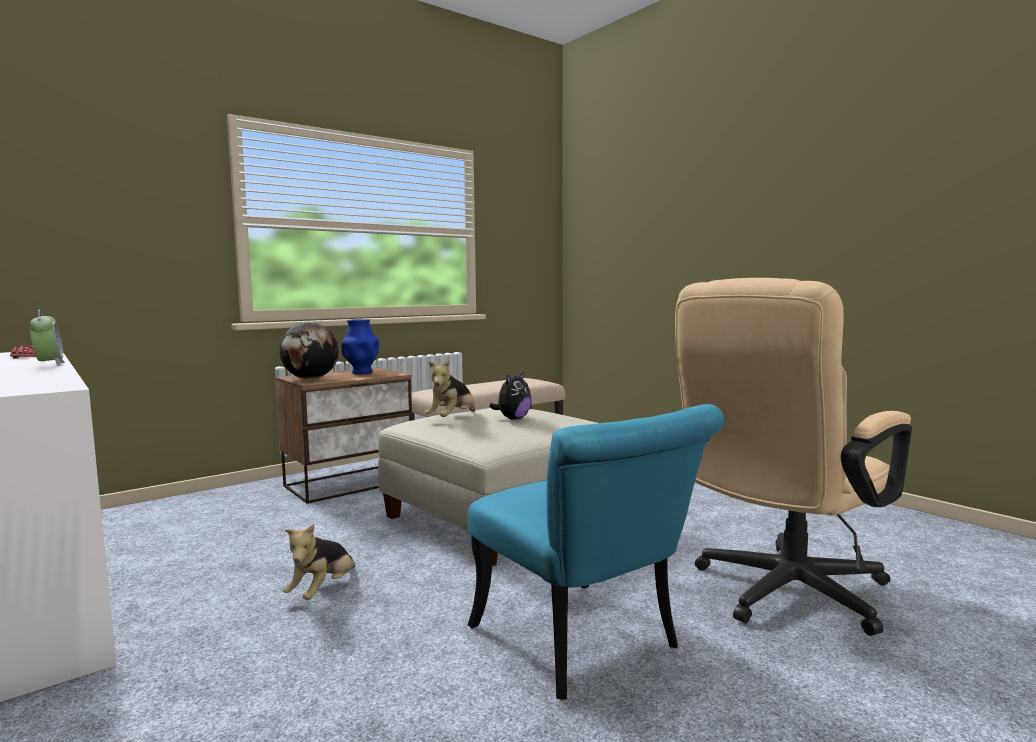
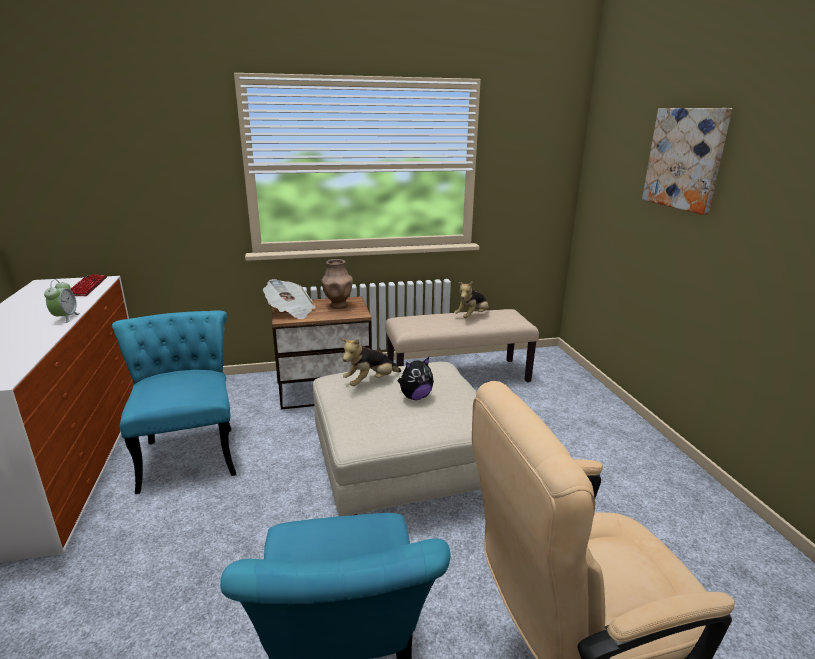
camera: 25 degrees right, 15 degrees up
(216, 552) = (189, 451): none -> turquoise chair
(311, 379) = (290, 311): globe -> newspaper
(323, 591) = (219, 520): plush toy -> plush toy (472, 317)
(361, 372) = (338, 305): blue vase -> brown vase
(674, 207) = (685, 159): none -> picture

